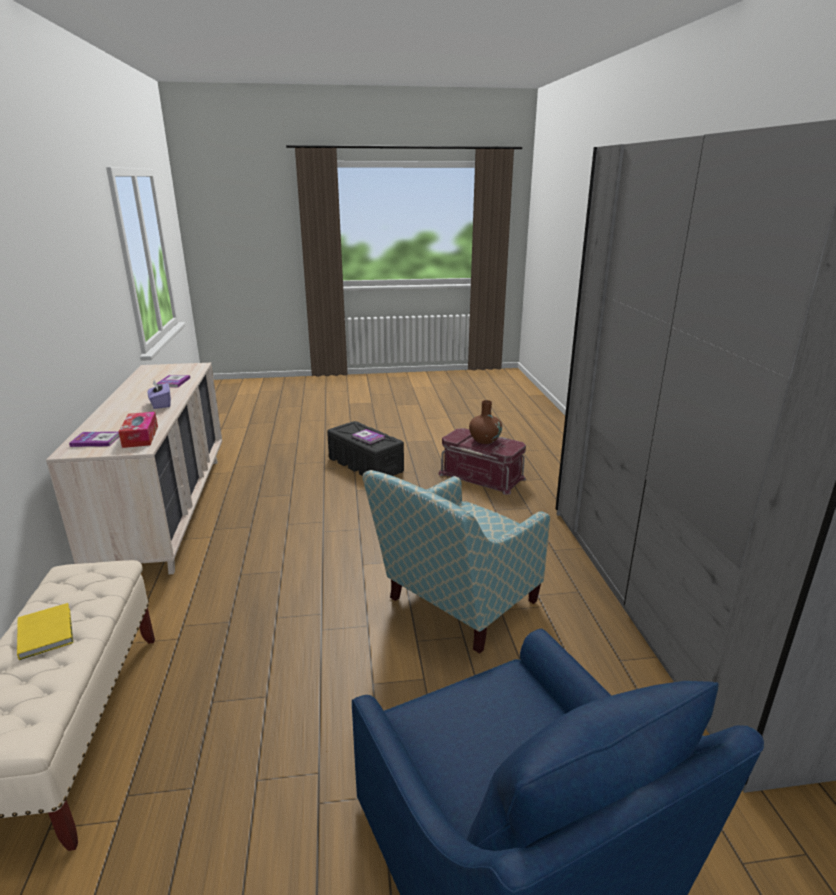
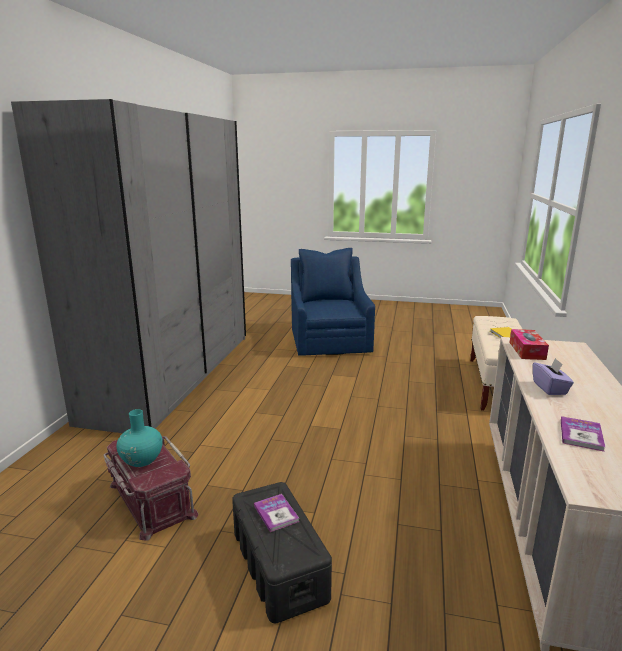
camera: 160 degrees left, 5 degrees down
(96, 440) = (565, 352): book -> none
(454, 607) = (294, 395): armchair -> none
(484, 440) = (142, 460): brown vase -> turquoise vase

